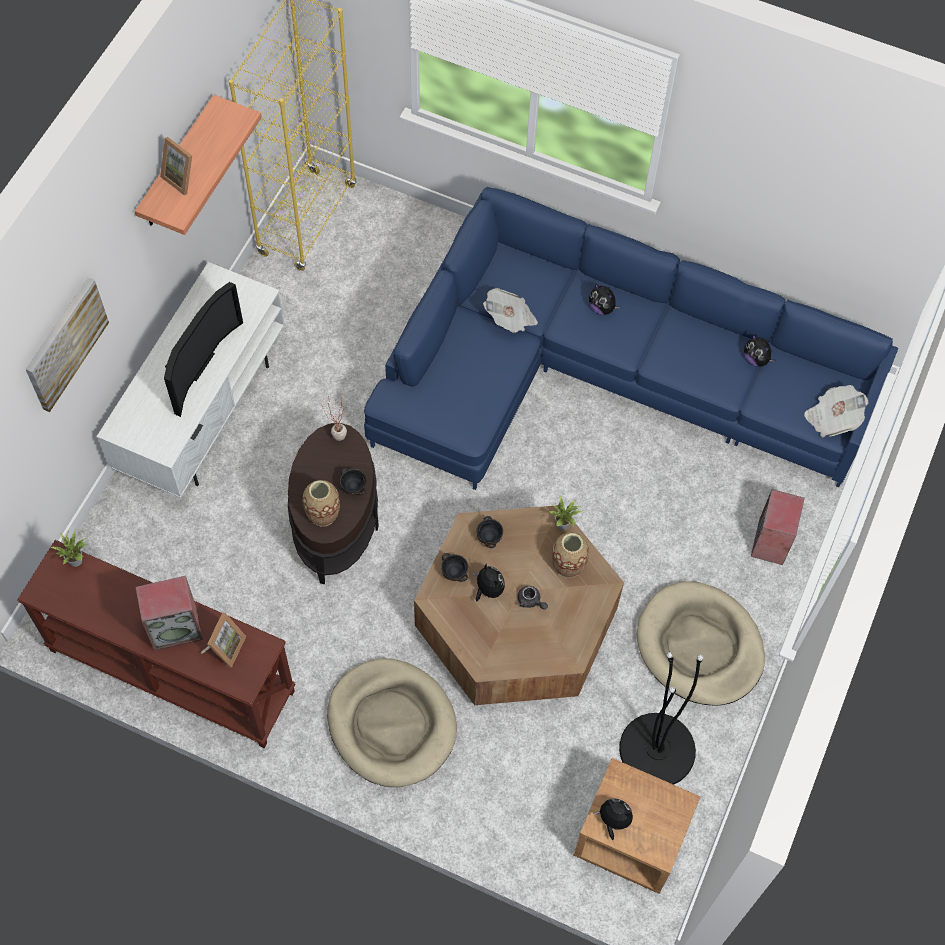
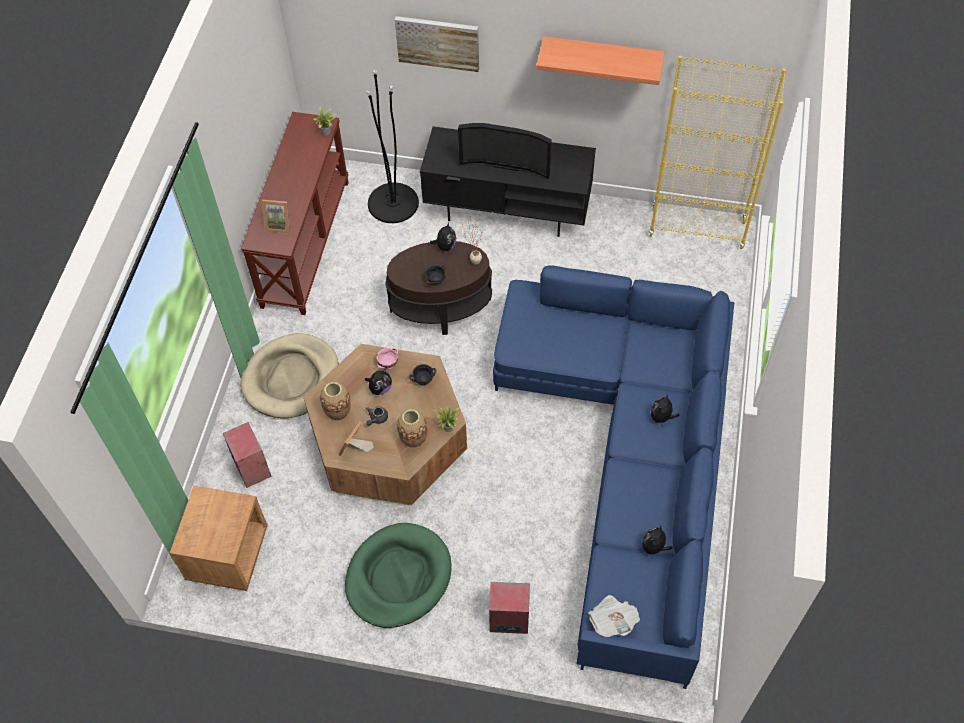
camera: 80 degrees right, 5 degrees down
(176, 627) = (288, 195): speaker -> speaker (253, 468)
(182, 178) = (581, 53): picture frame -> picture frame (355, 448)
(203, 411) = (509, 208): white tv stand -> black tv stand
(323, 514) = (410, 267): vase -> vase (338, 411)
(454, 573) = (388, 364): black bowl -> pink bowl
(510, 319) = (626, 354): newspaper -> none
(613, 820) = (205, 506): plush toy -> plush toy (445, 246)
(657, 750) = (303, 560): black floor lamp -> black floor lamp (393, 203)
(699, 646) = (398, 577): beige dog bed -> green dog bed

